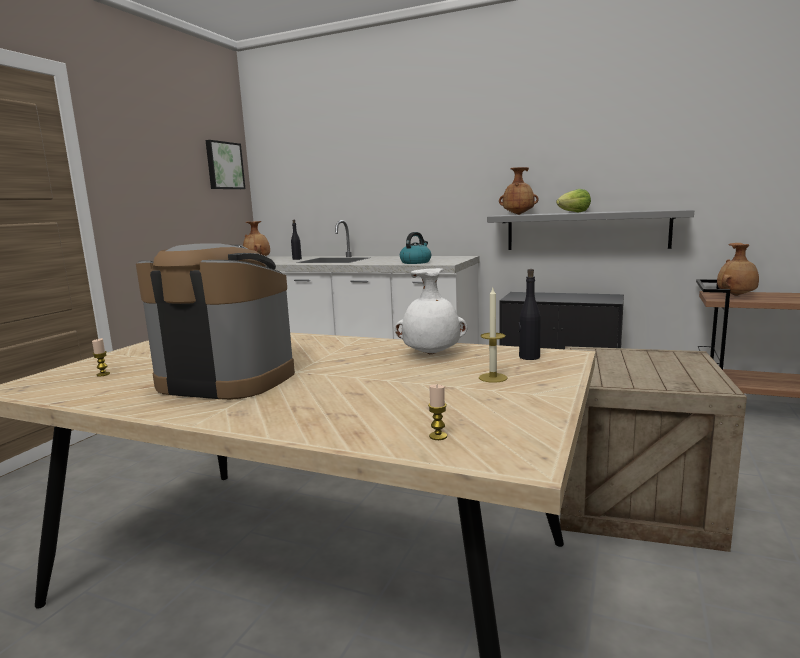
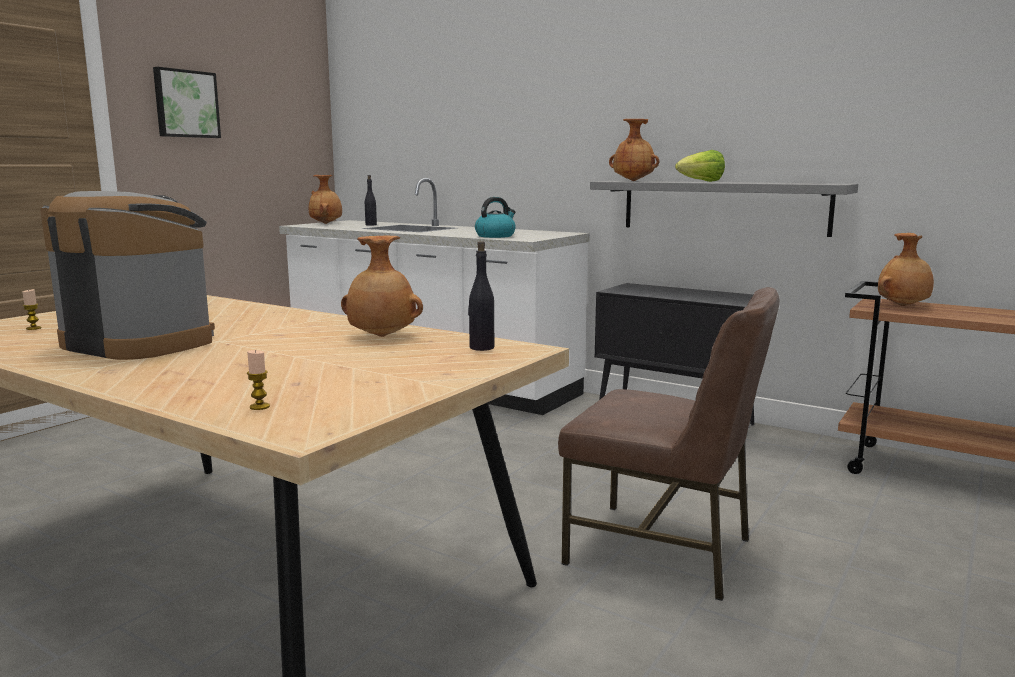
camera: 10 degrees right, 0 degrees up
(224, 165) = (295, 105): picture -> picture (185, 104)
(431, 354) = (381, 337): white vase -> brown vase
(493, 378) = (406, 363): candle -> none
(633, 500) = (662, 551): crate -> brown chair

